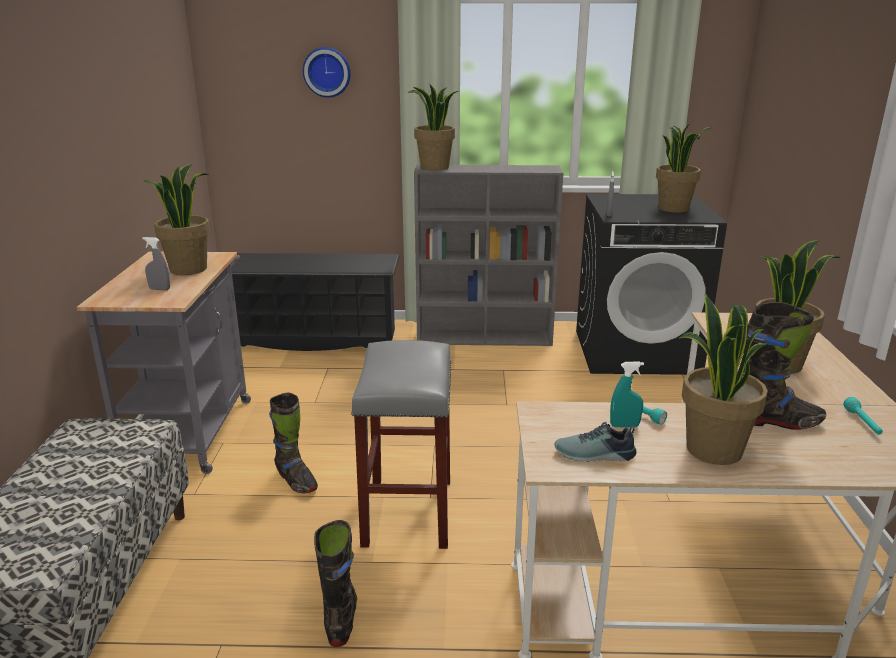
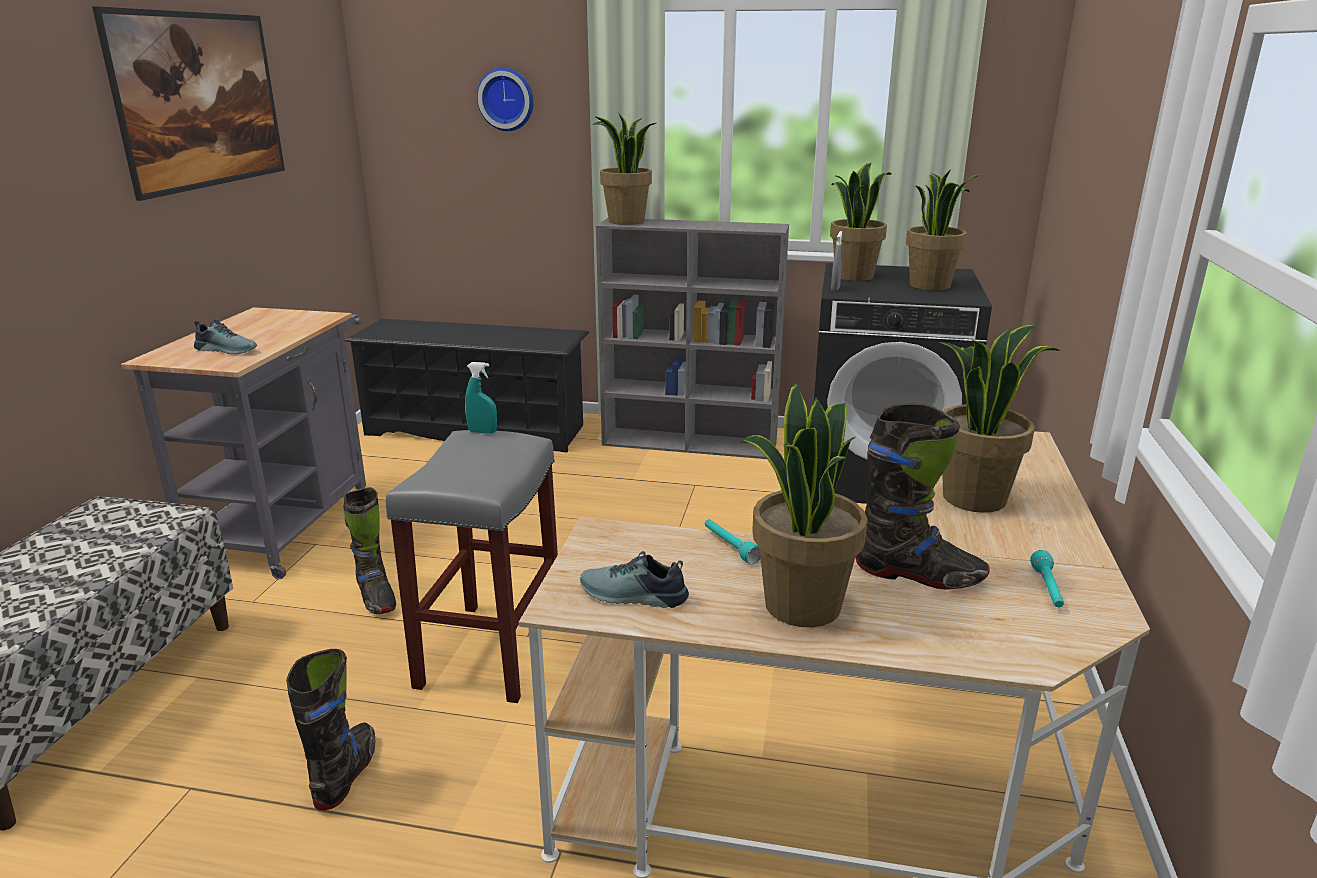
camera: 10 degrees right, 0 degrees up
(114, 117) = (208, 143): none -> picture
(159, 289) = (228, 350): grey spray bottle -> shoe
(188, 269) = (279, 329): potted plant -> potted plant (853, 276)
(624, 426) = (700, 561): turquoise spray bottle -> turquoise spray bottle (482, 432)

